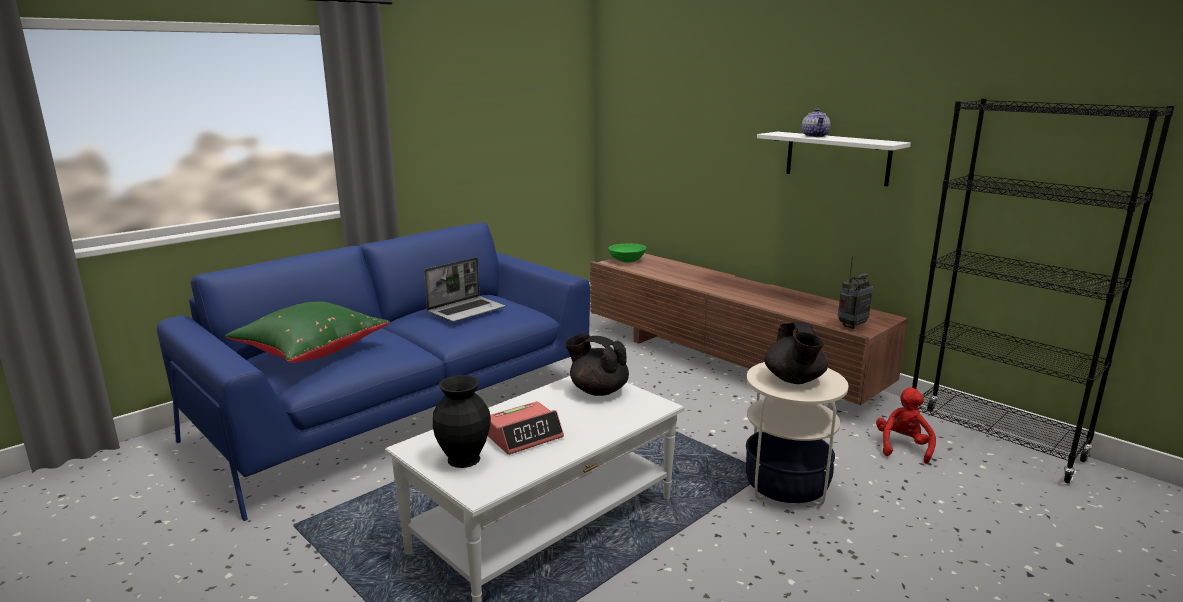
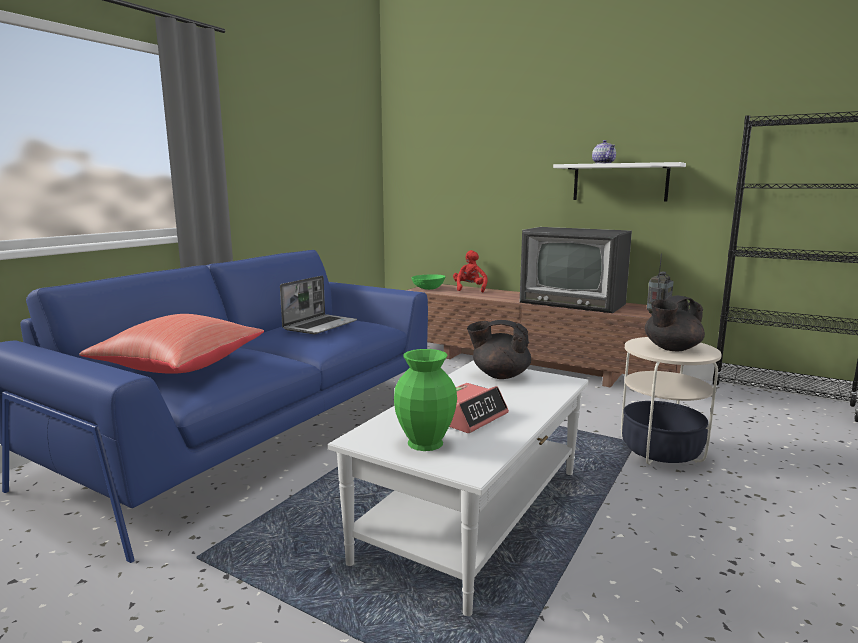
camera: 15 degrees left, 5 degrees down
(310, 352) = (179, 367): green pillow -> red pillow
(463, 458) = (424, 442): black vase -> green vase
(773, 296) = (574, 302): none -> television
(794, 380) = (671, 348): black teapot -> black teapot turned 75 degrees clockwise
(903, 447) = (721, 411): red plush toy -> red plush toy (470, 289)

